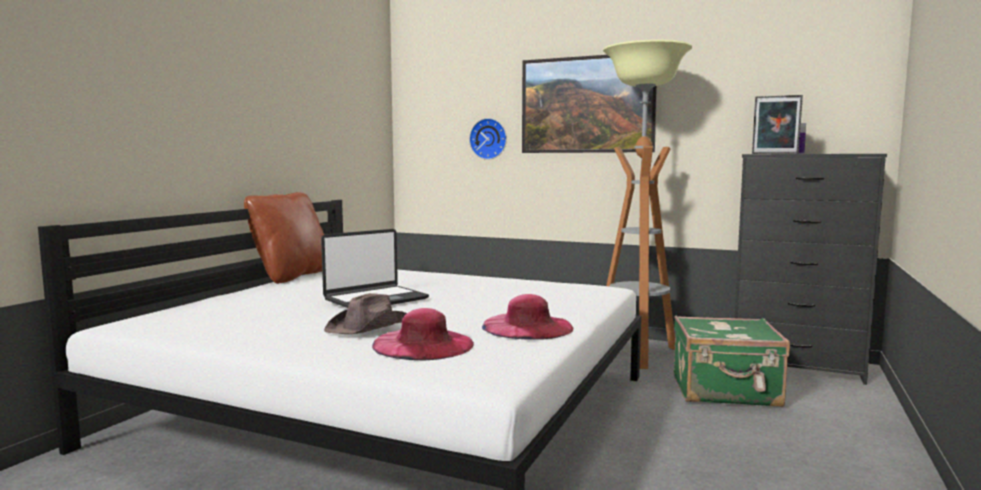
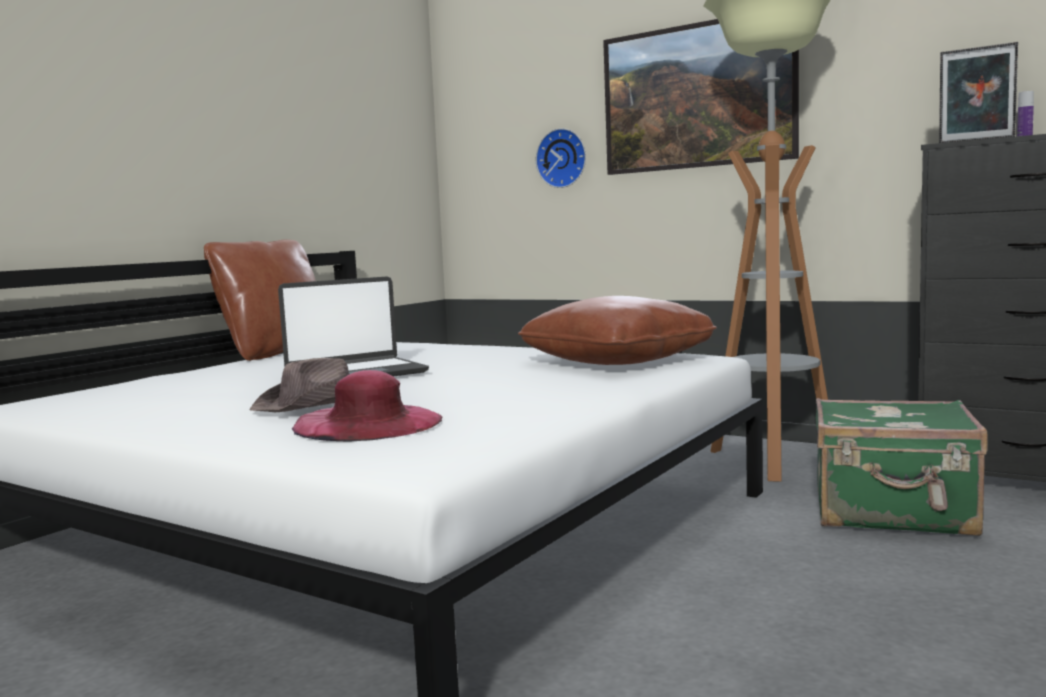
camera: 10 degrees right, 0 degrees up
(527, 326) = (539, 402): pink hat -> none
(551, 291) = (617, 361): none -> brown pillow

